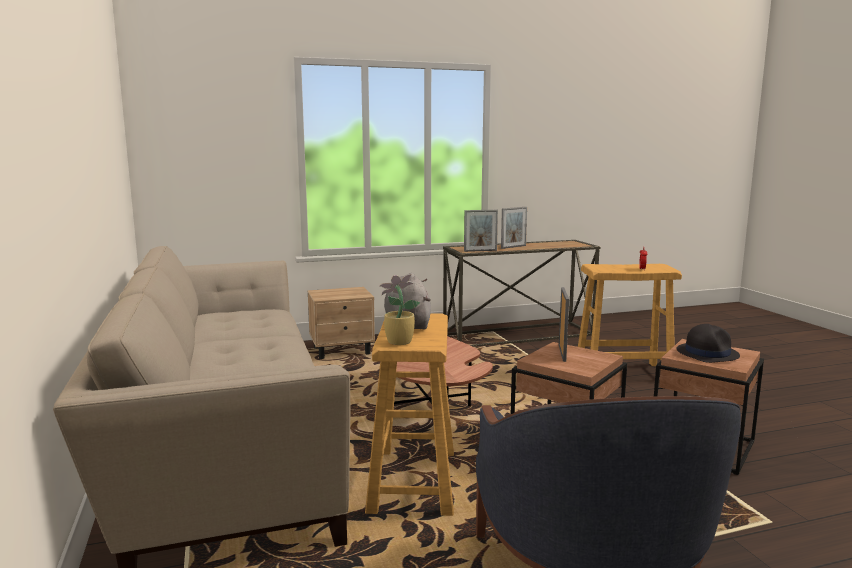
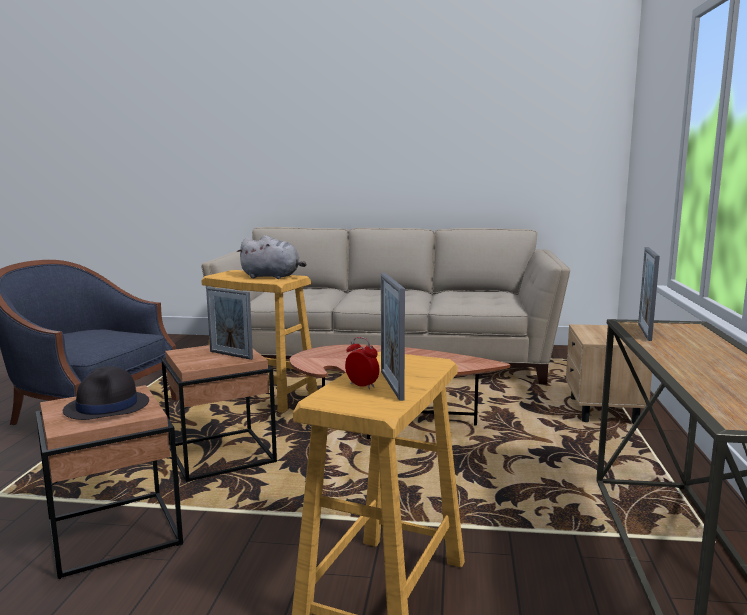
camera: 115 degrees right, 0 degrees up
(398, 342) = (235, 272): potted plant -> none
(513, 247) = (699, 356): picture frame -> picture frame (391, 385)

